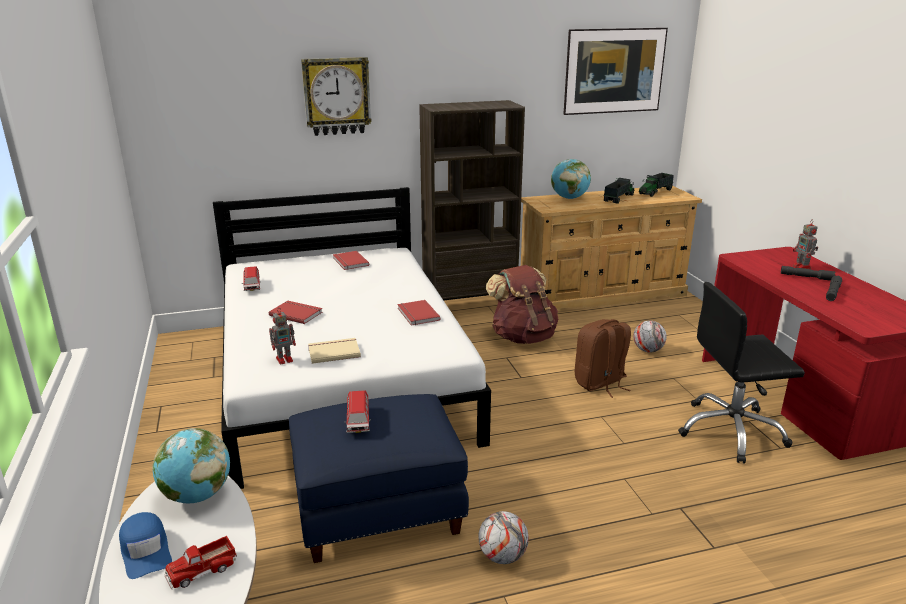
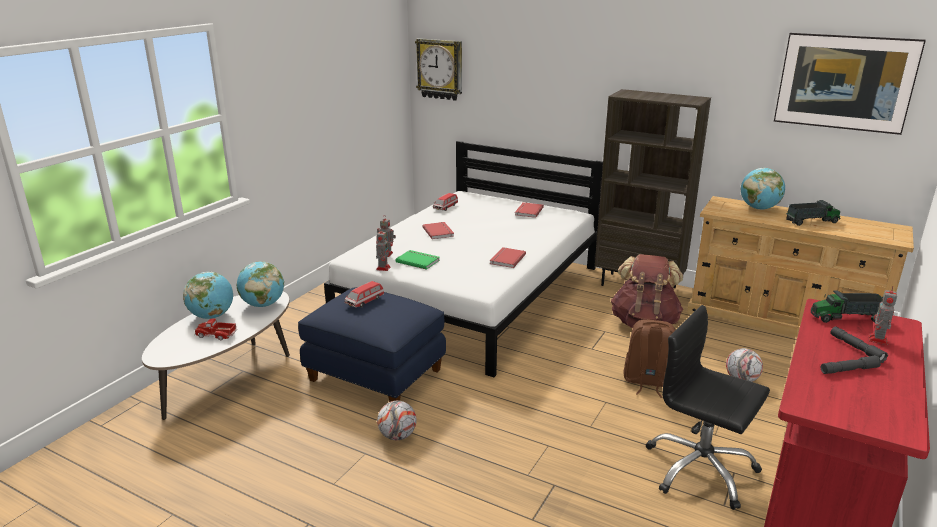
camera: 45 degrees right, 0 degrees up
(146, 550) = (212, 316): blue cap -> globe
(310, 375) = (383, 268): none -> toy robot
(333, 352) = (418, 261): beige book -> green book
(336, 96) = (555, 73): wall clock -> wall clock (440, 69)
(655, 192) = (871, 227): toy truck -> toy truck (846, 318)

